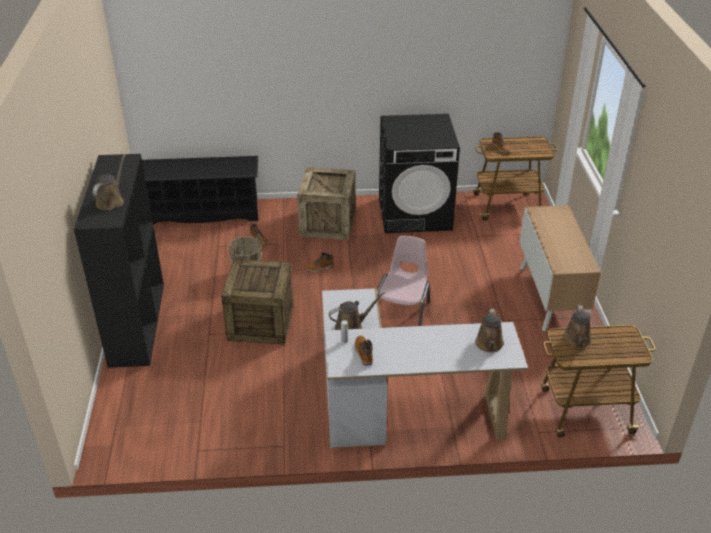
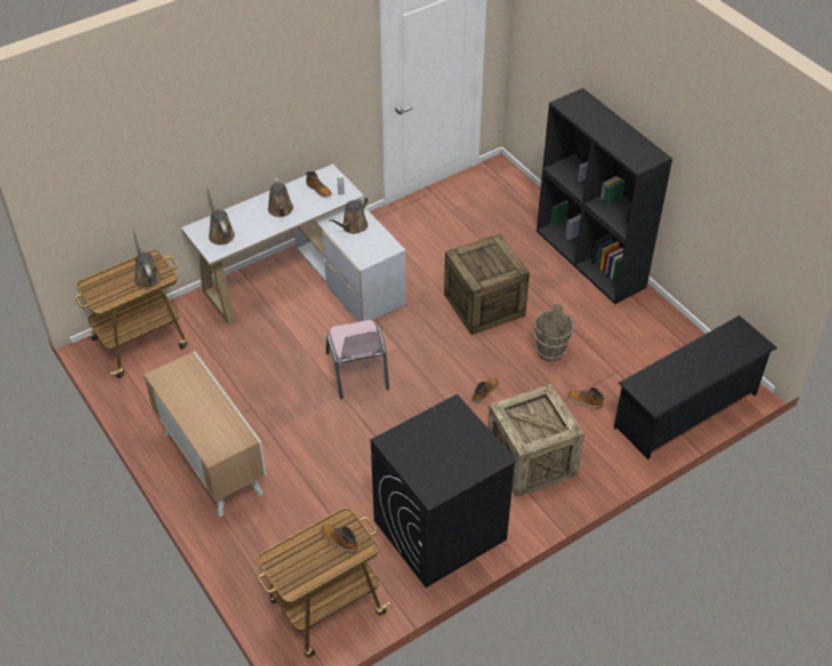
camera: 150 degrees right, 10 degrees up
(111, 201) = (590, 119): brown watering can -> brown watering can (281, 210)

